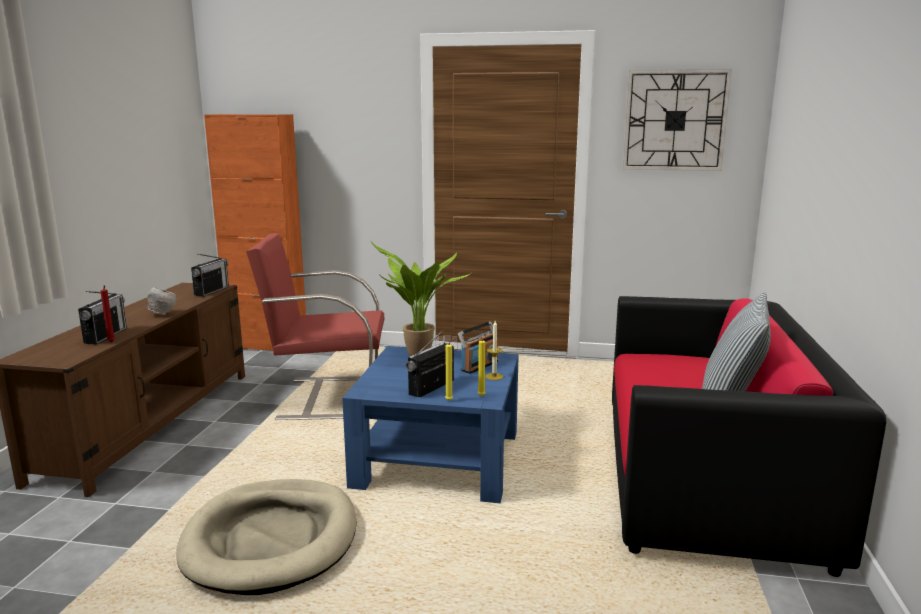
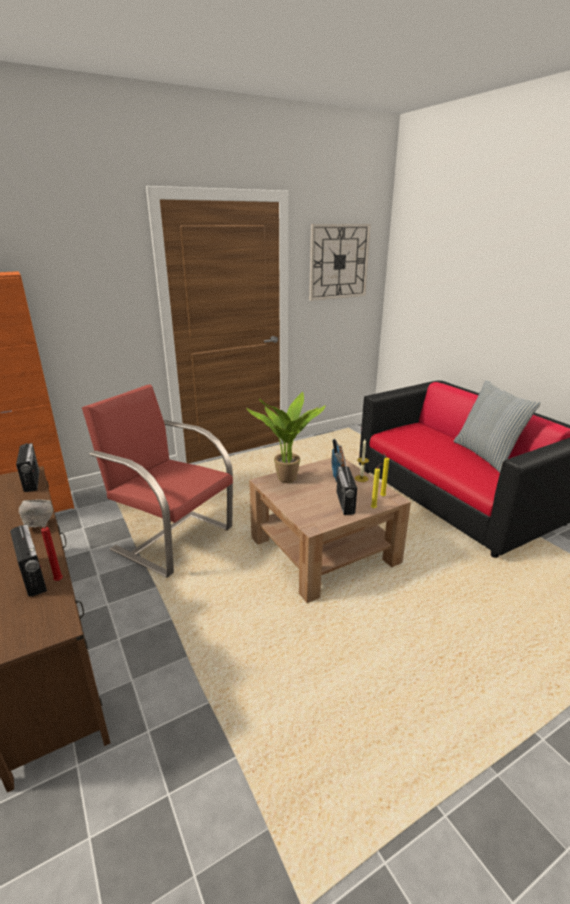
camera: 40 degrees left, 10 degrees up
(272, 540) = (323, 673): beige dog bed -> none
(327, 398) = (172, 538): red armchair -> red armchair turned 75 degrees clockwise
(438, 459) = (324, 550): blue coffee table -> brown coffee table

